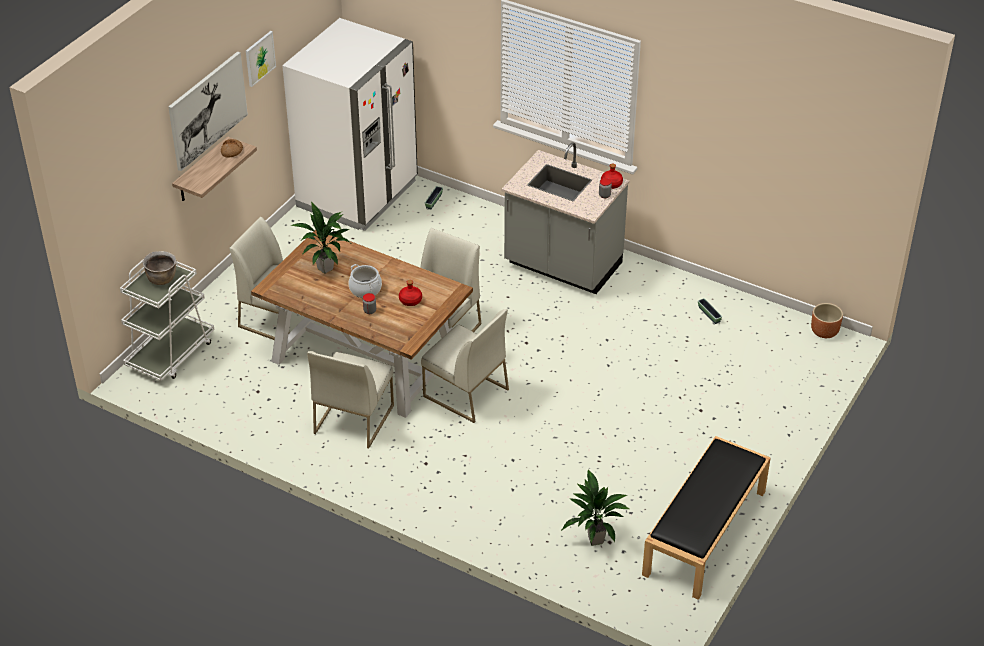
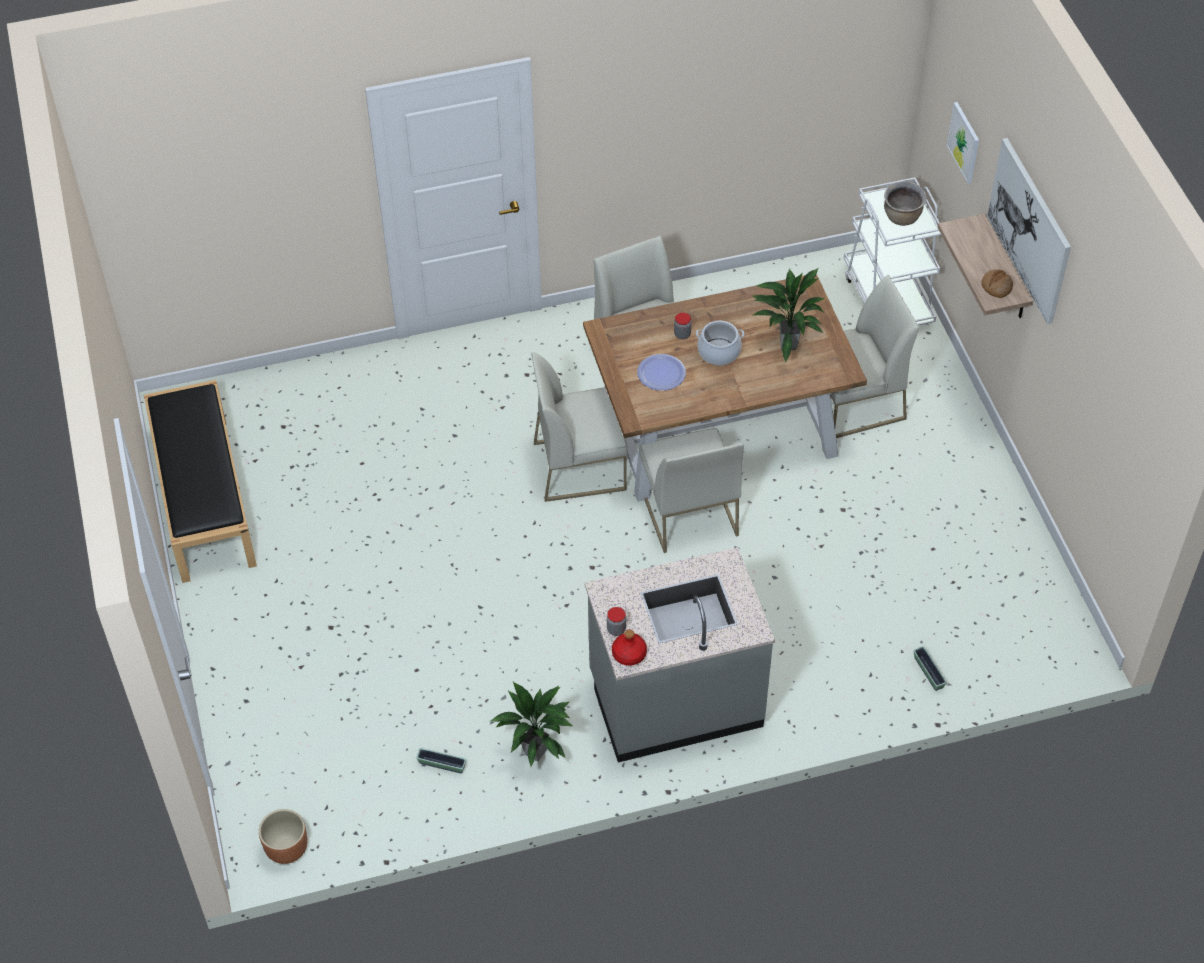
camera: 135 degrees right, 10 degrees up
(260, 58) = (1084, 311): picture -> picture (964, 142)
(357, 194) = (1017, 610): white fridge -> none
(410, 300) = (661, 373): red bottle -> plate
(595, 539) = (298, 420): potted plant -> potted plant (536, 753)

